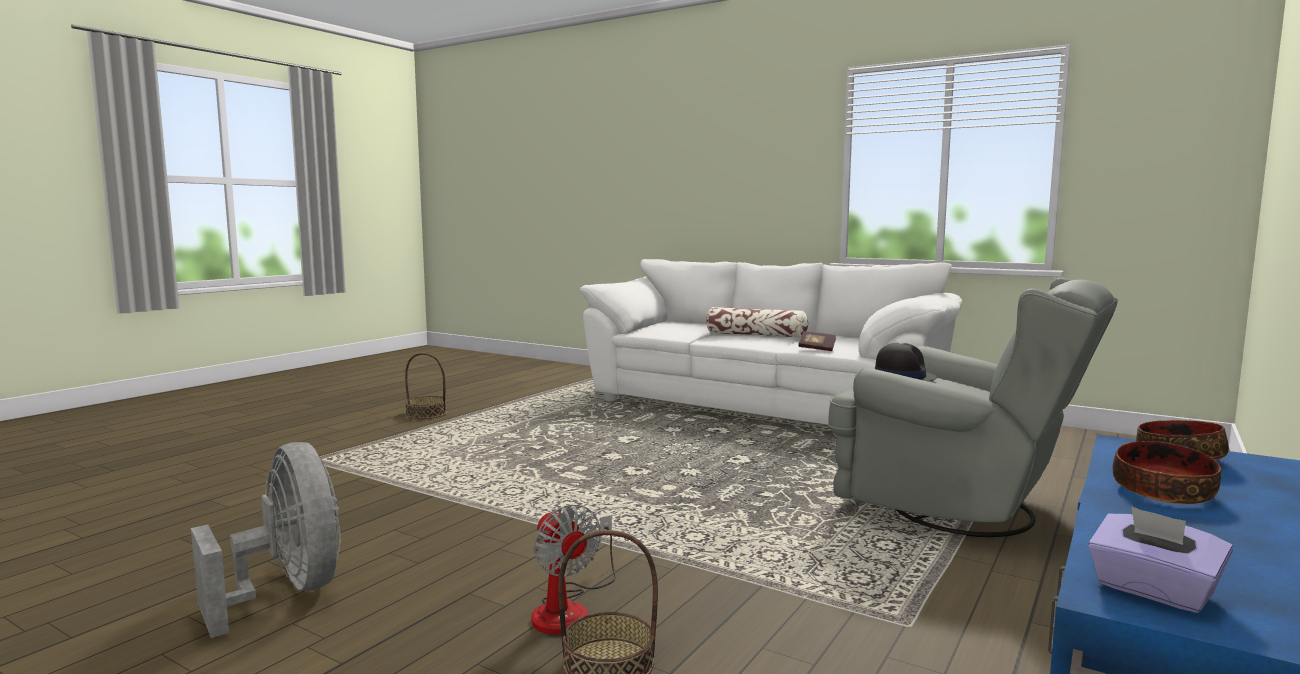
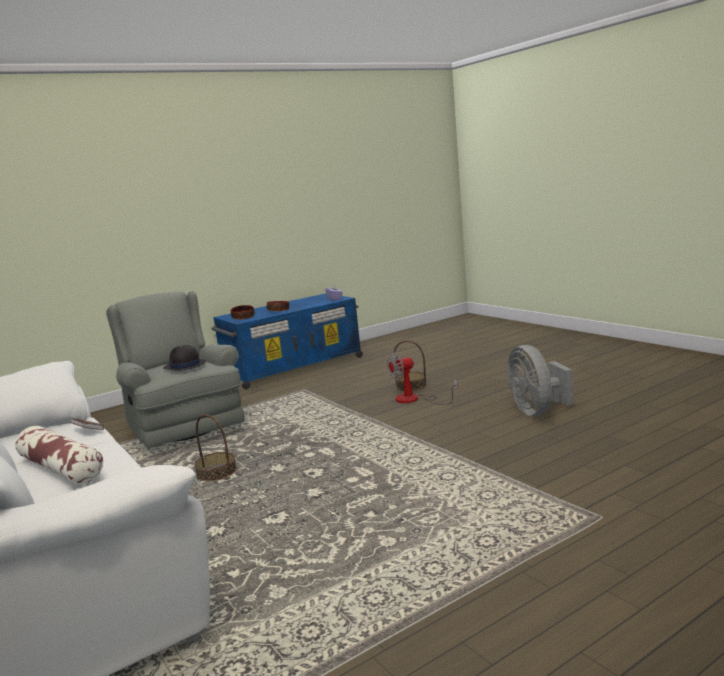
camera: 155 degrees left, 5 degrees up
(426, 414) = (489, 633): basket -> basket (216, 473)
(569, 609) = (415, 400): fan -> fan turned 105 degrees counterclockwise

